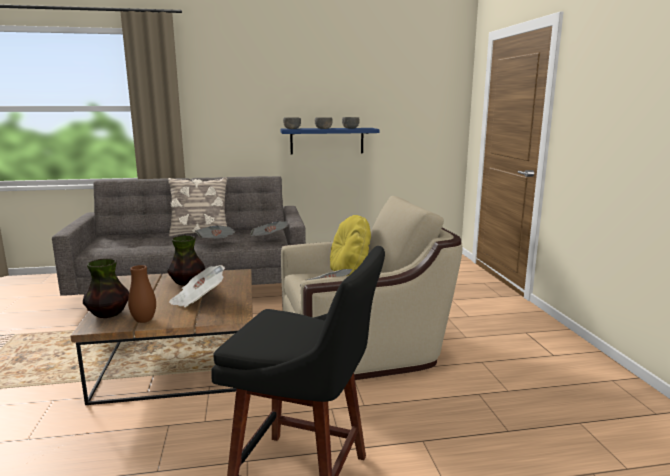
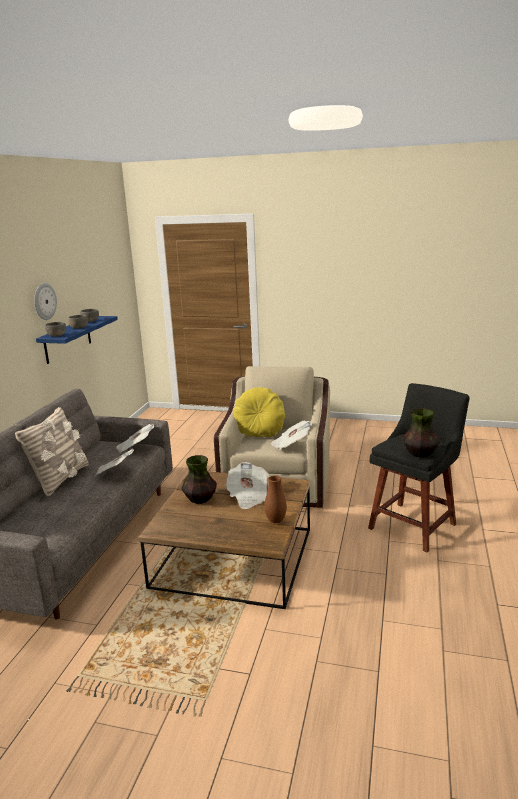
camera: 65 degrees left, 5 degrees up
(108, 314) = (248, 537): vase -> vase (419, 454)
(301, 99) = (44, 301): none -> wall clock

